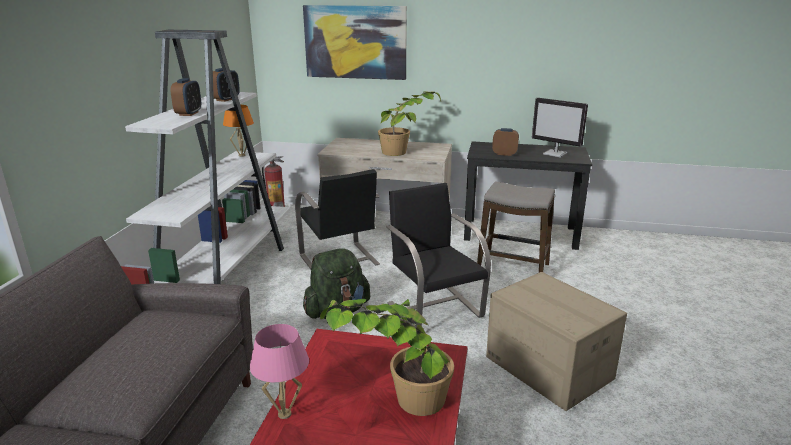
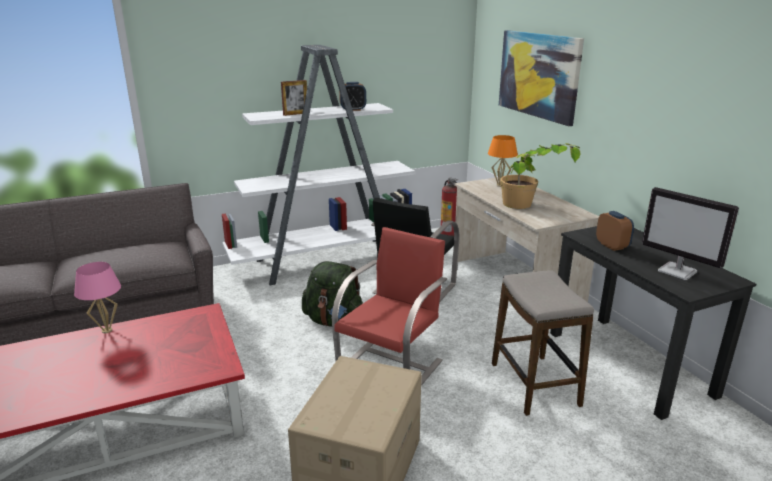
camera: 55 degrees right, 0 degrees up
(189, 113) = (295, 114): alarm clock -> picture frame
(242, 155) = (390, 165): orange table lamp -> orange table lamp (499, 185)
(395, 398) = (146, 365): potted plant -> none
(434, 309) = (391, 365): black chair -> red chair
(555, 154) = (678, 272): monitor -> monitor turned 45 degrees counterclockwise

